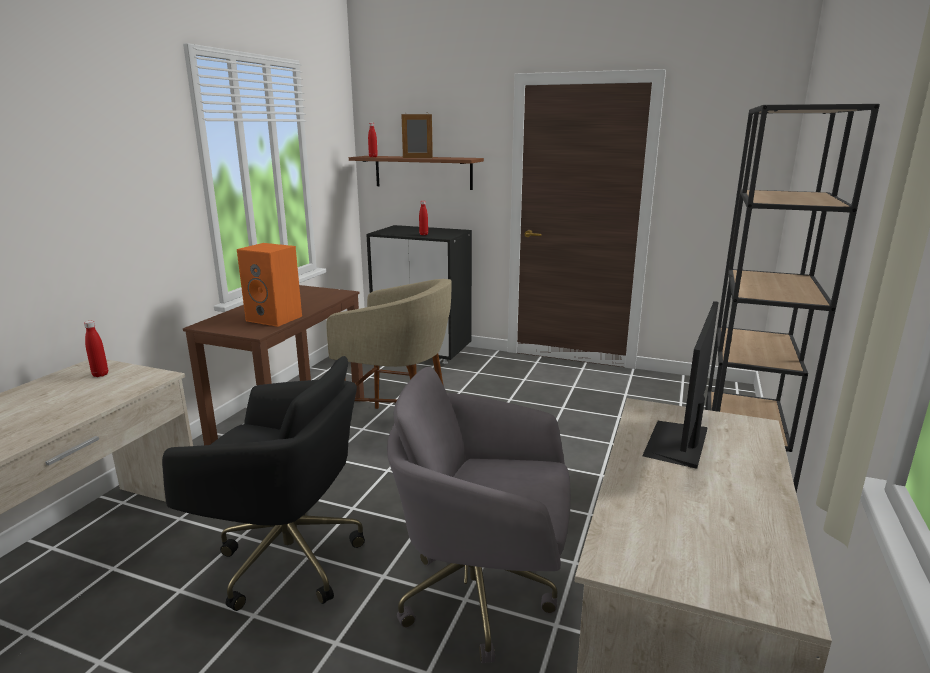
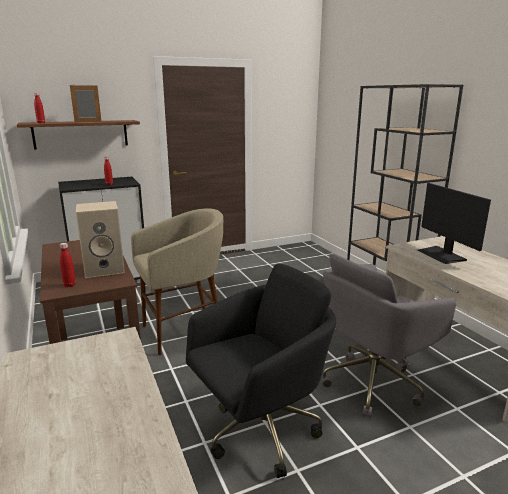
camera: 45 degrees left, 0 degrees up
(100, 374) = (60, 359): red bottle -> red bottle (69, 285)
(276, 318) = (105, 269): orange speaker -> beige speaker

